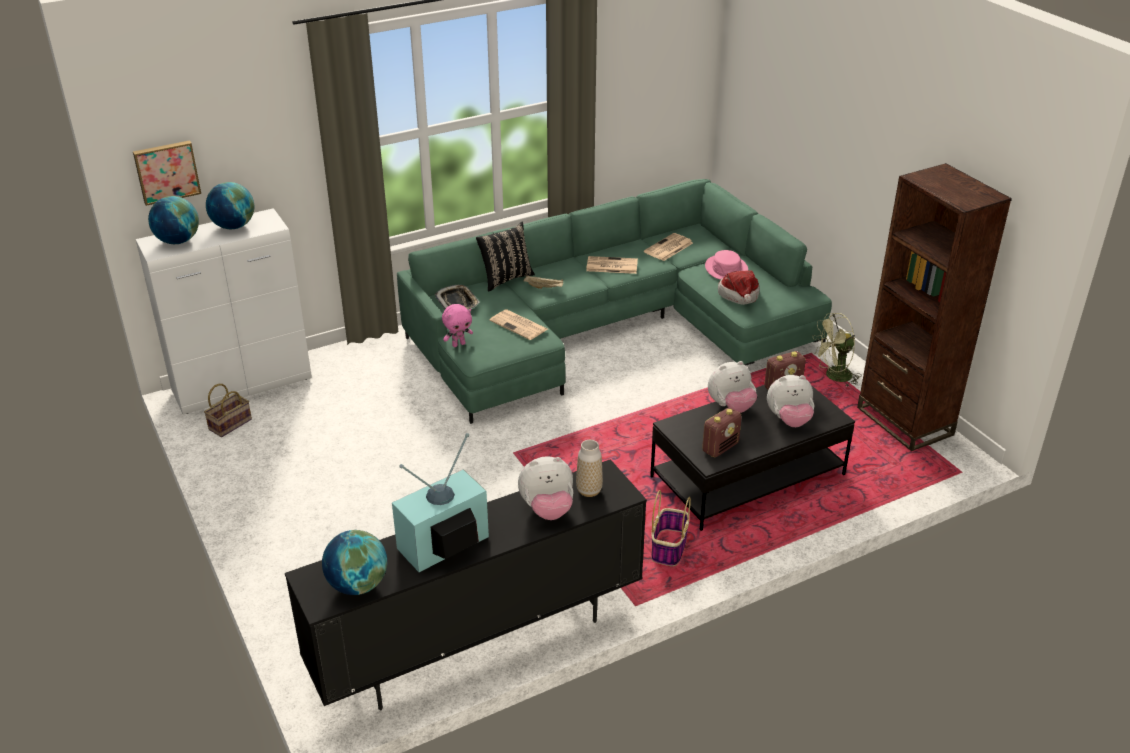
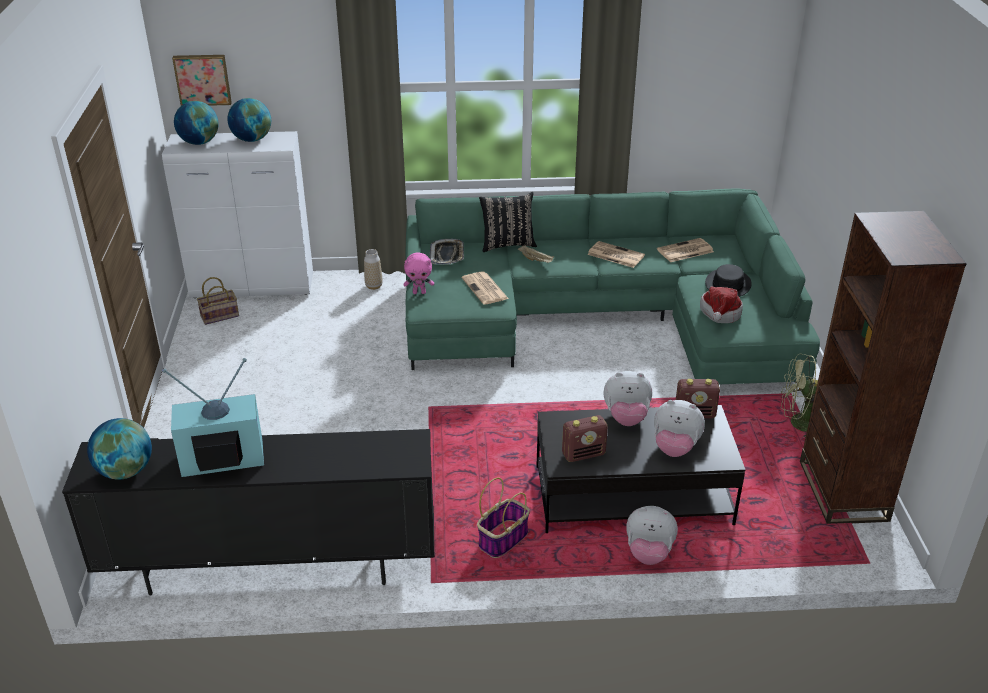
camera: 25 degrees right, 0 degrees up
(547, 510) = (334, 457): plush toy -> plush toy (648, 553)
(589, 491) = (385, 452): vase -> vase (374, 286)
(726, 269) = (728, 284): pink hat -> black hat

